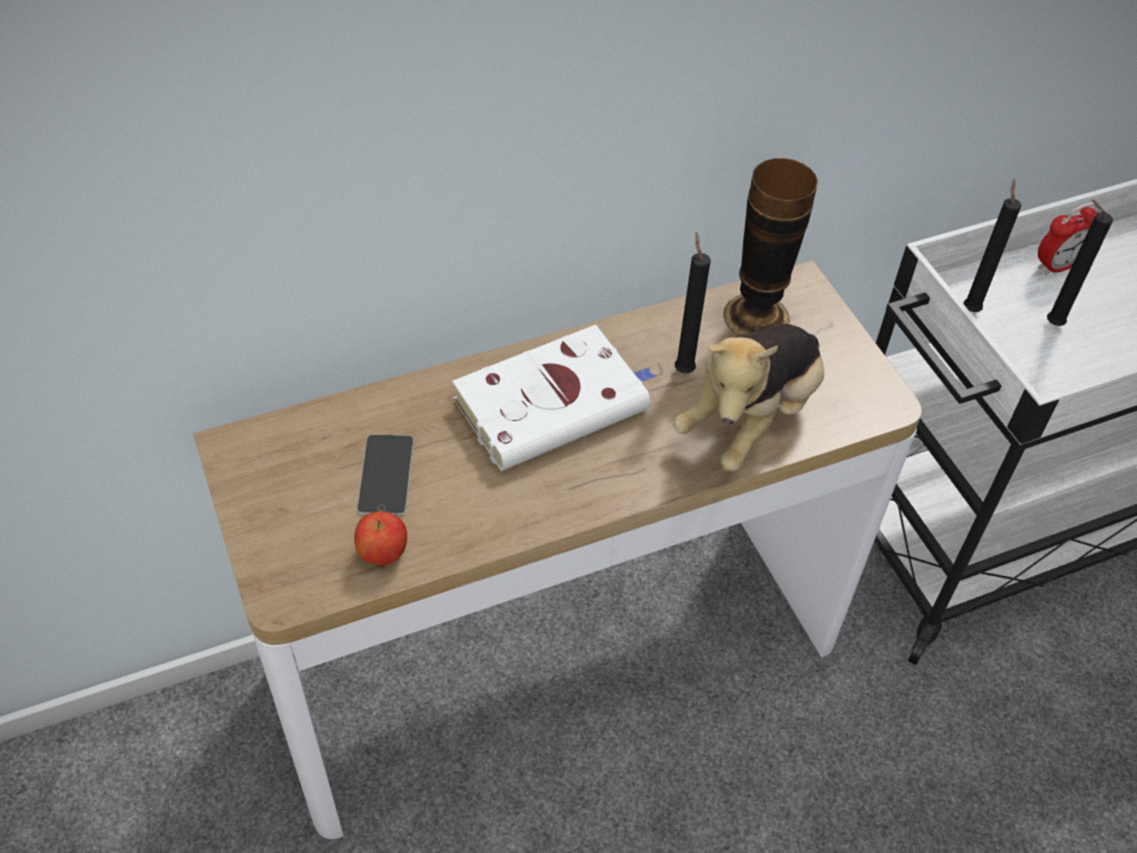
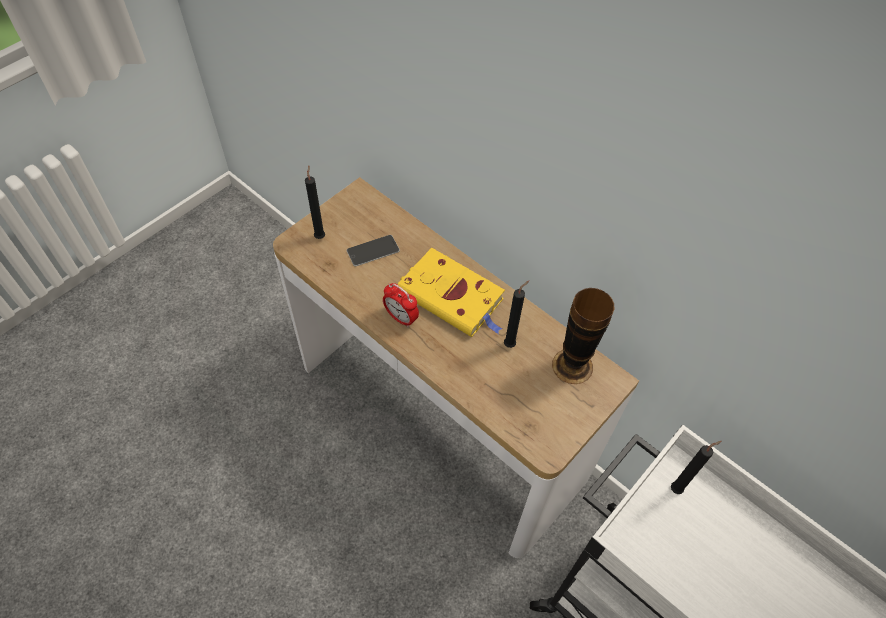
camera: 65 degrees right, 5 degrees up
(382, 553) = (330, 267): apple -> none
(555, 403) = (453, 297): white book -> yellow book
(751, 418) = (494, 387): plush toy -> none
(1050, 323) = (699, 543): black candle -> black candle (320, 236)
(1057, 266) = (759, 536): alarm clock -> alarm clock (401, 318)

